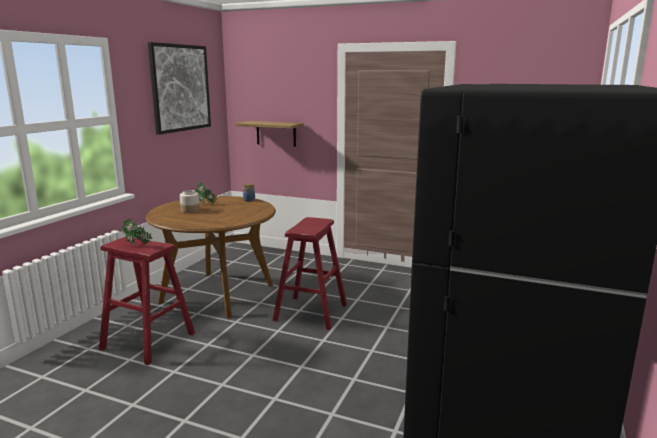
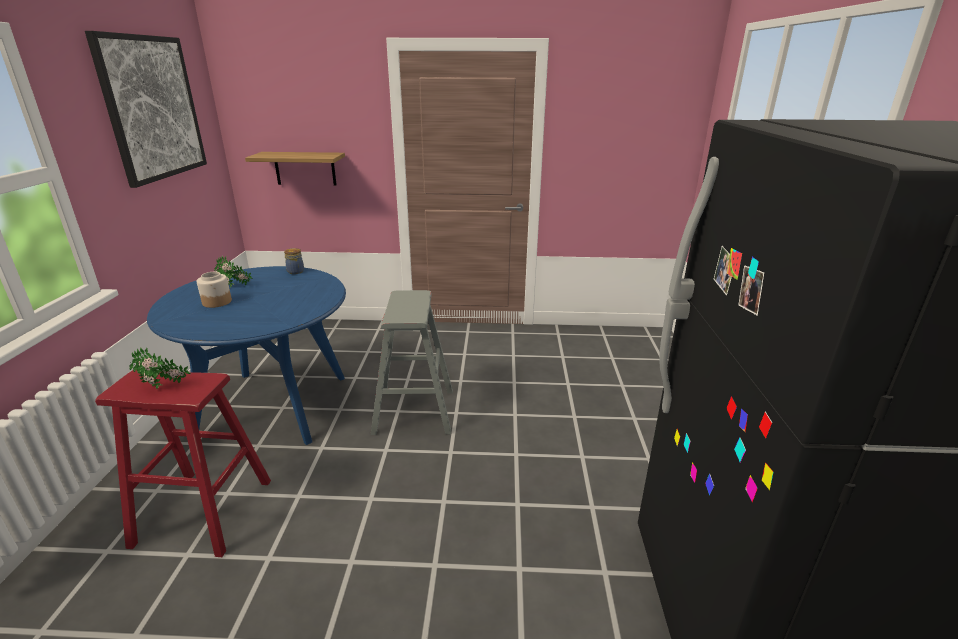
camera: 20 degrees left, 10 degrees up
(217, 293) = (273, 405): brown dining table -> blue dining table
(311, 312) = (414, 411): red stool -> grey stool

